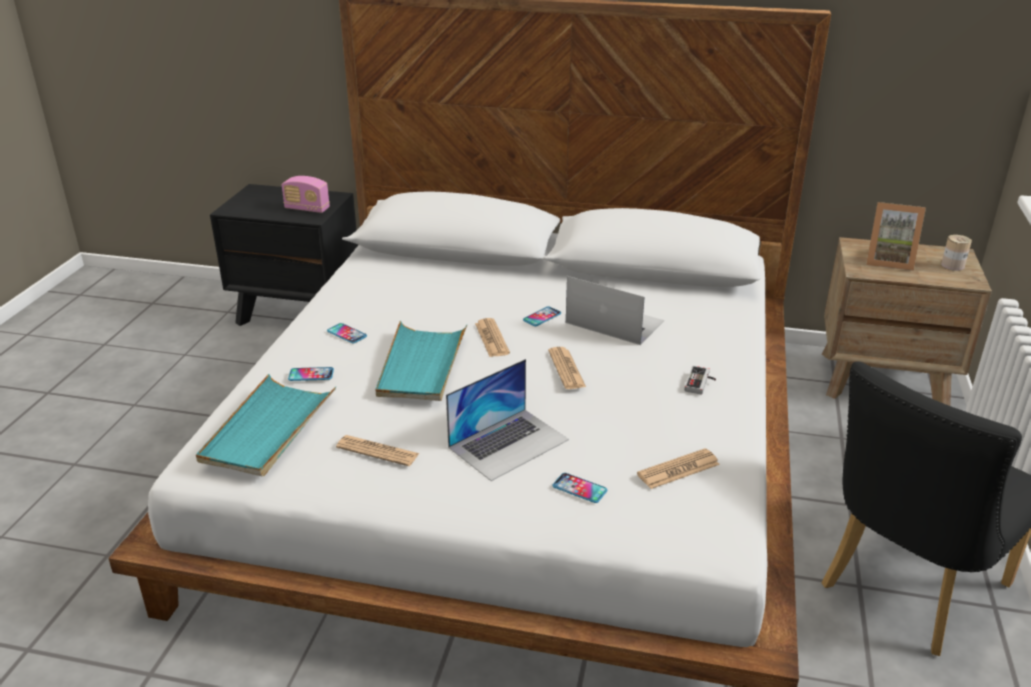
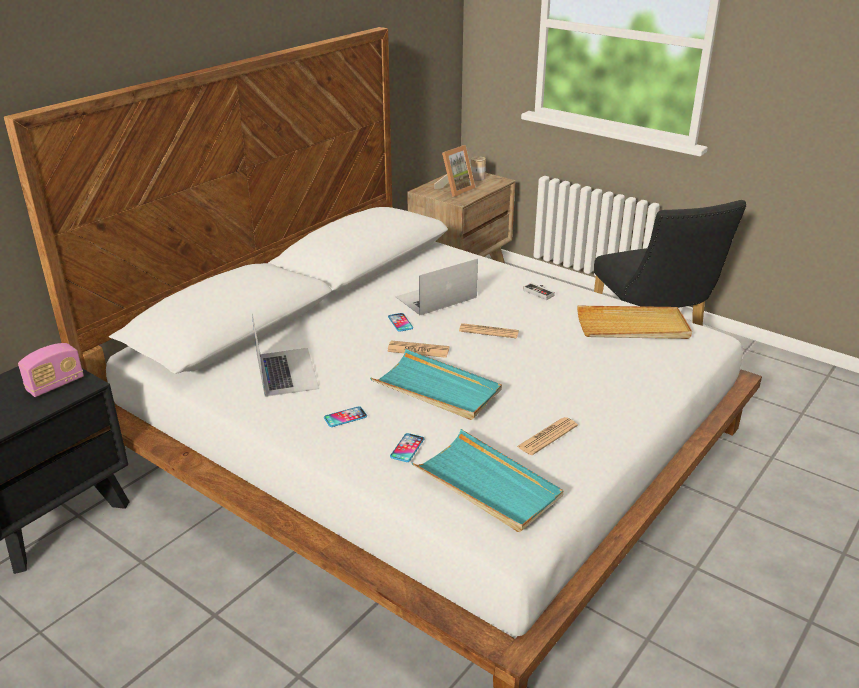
camera: 65 degrees left, 0 degrees up
(508, 443) = (568, 378): laptop -> laptop (286, 371)
(579, 488) = (636, 365): phone -> none
(678, 469) = (633, 327): newspaper -> beige tray

